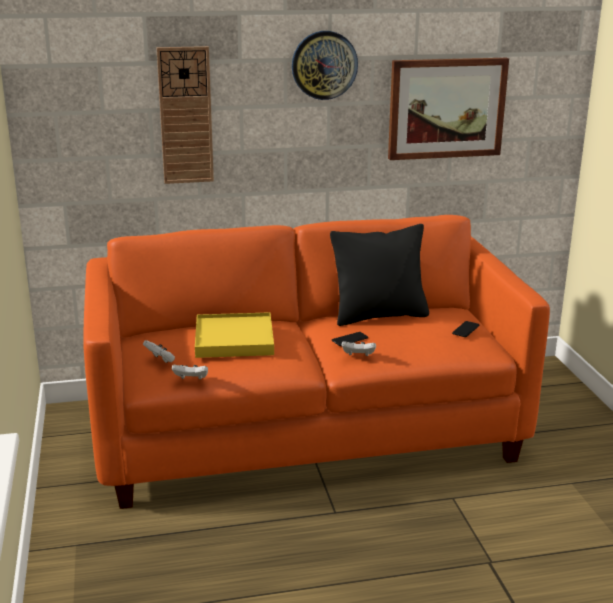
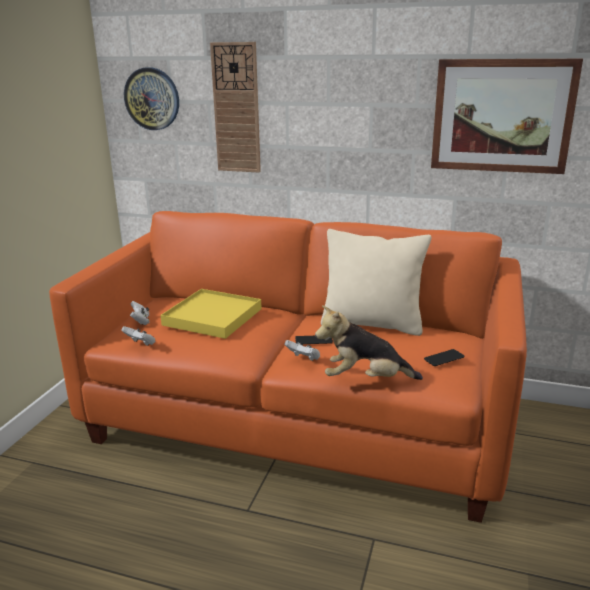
camera: 30 degrees right, 0 degrees up
(324, 65) = (366, 63): wall clock -> wall clock (152, 99)
(379, 315) = (372, 324): black pillow -> beige pillow
(424, 360) = (365, 379): none -> plush toy

